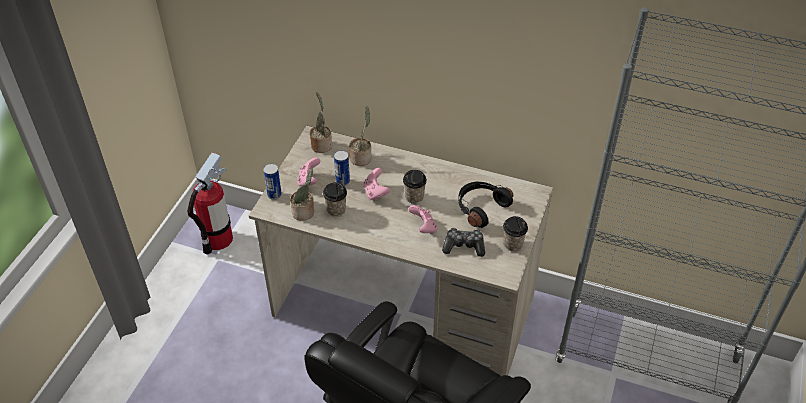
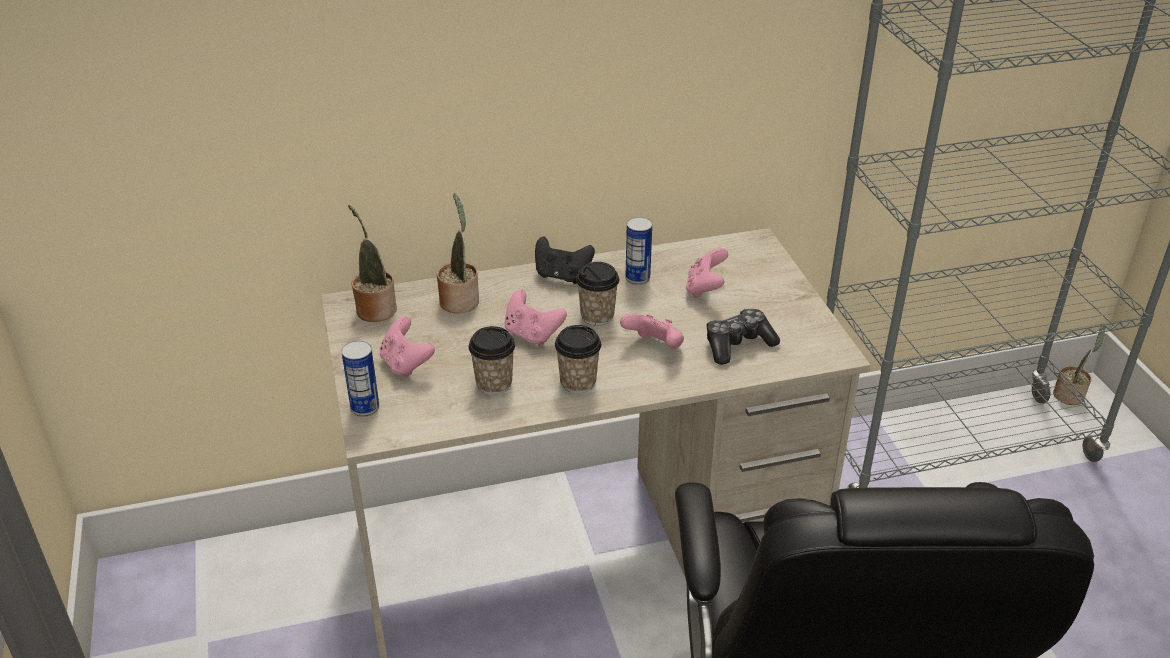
camera: 35 degrees left, 10 degrees down
(218, 239) = (180, 609): fire extinguisher -> none
(304, 212) = (445, 410): potted plant -> potted plant (1070, 395)
(342, 181) = (463, 342): can -> can (637, 278)
(420, 166) = (562, 276): none -> black game controller
(480, 208) = (705, 289): black headphones -> pink game controller
(513, 244) = (799, 313): cup -> cup (578, 382)

